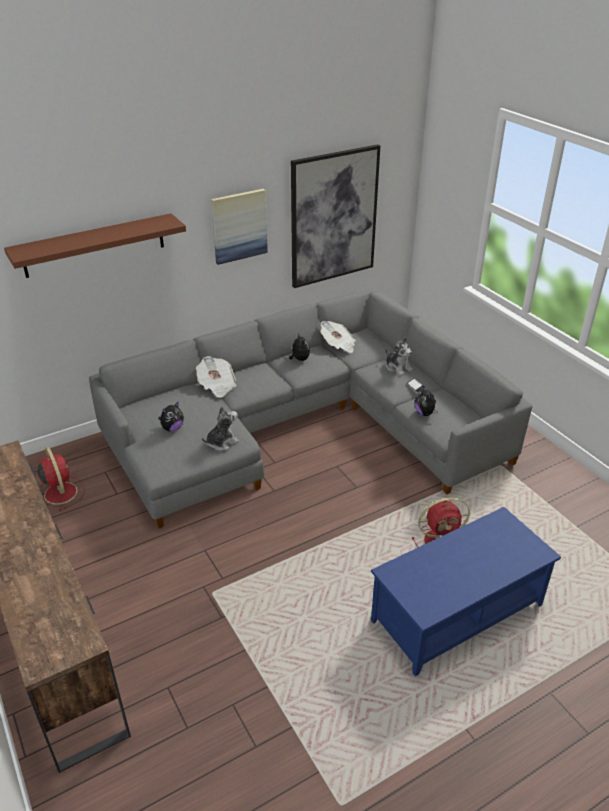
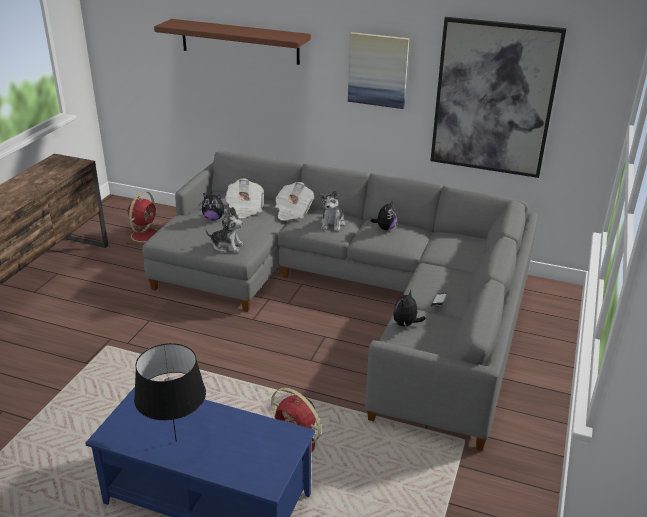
camera: 50 degrees right, 5 degrees down
(338, 345) = (438, 236): newspaper -> newspaper (245, 208)
(398, 367) = (454, 279): plush toy -> plush toy (332, 224)
(462, 578) = (176, 441): none -> black table lamp

